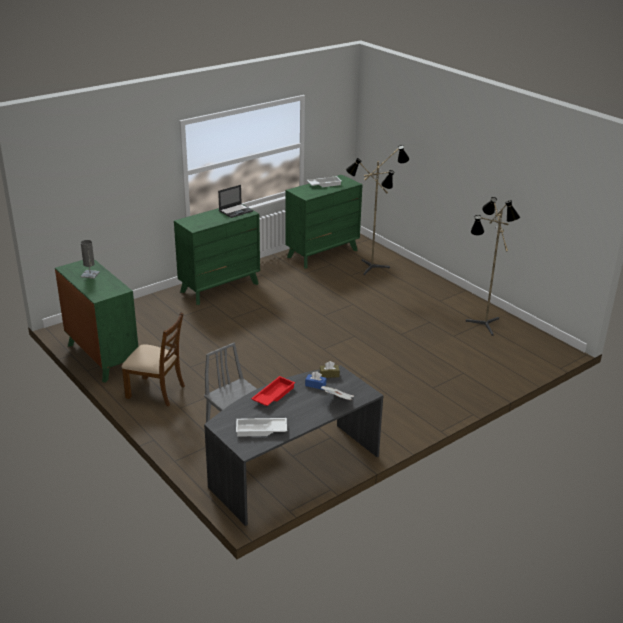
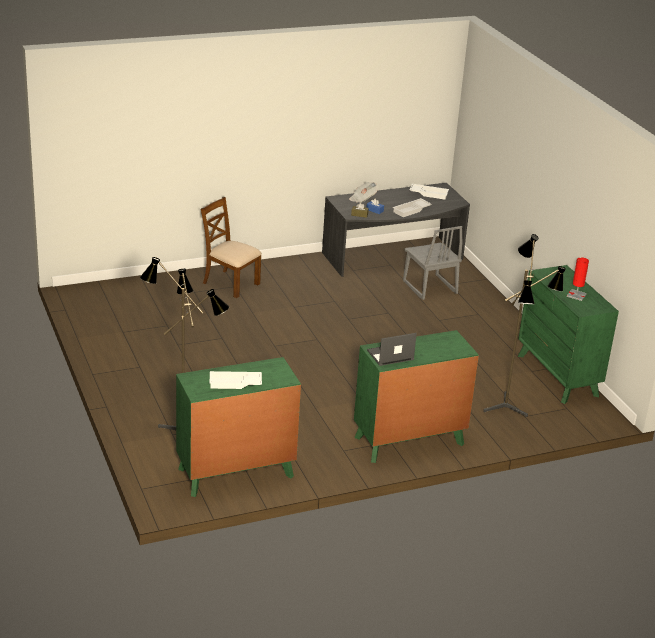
camera: 165 degrees left, 0 degrees up
(90, 274) = (576, 295): grey table lamp -> red table lamp
(156, 391) = (500, 331): brown chair -> brown chair (230, 283)
(273, 395) = (411, 210): red tray -> white tray
(481, 326) = (124, 329): floor lamp -> floor lamp (510, 407)

